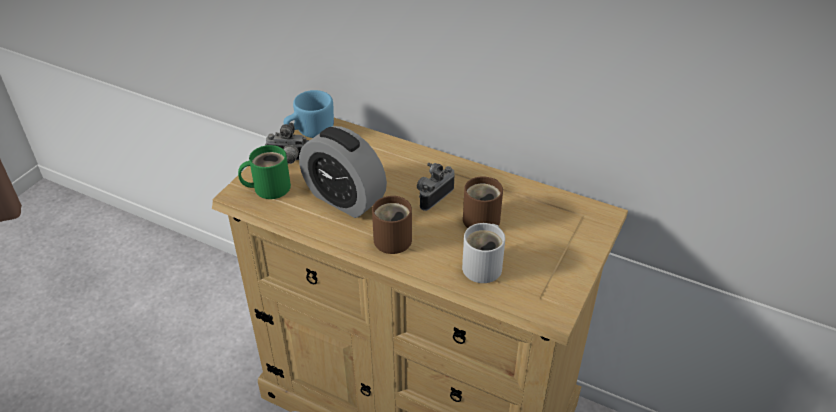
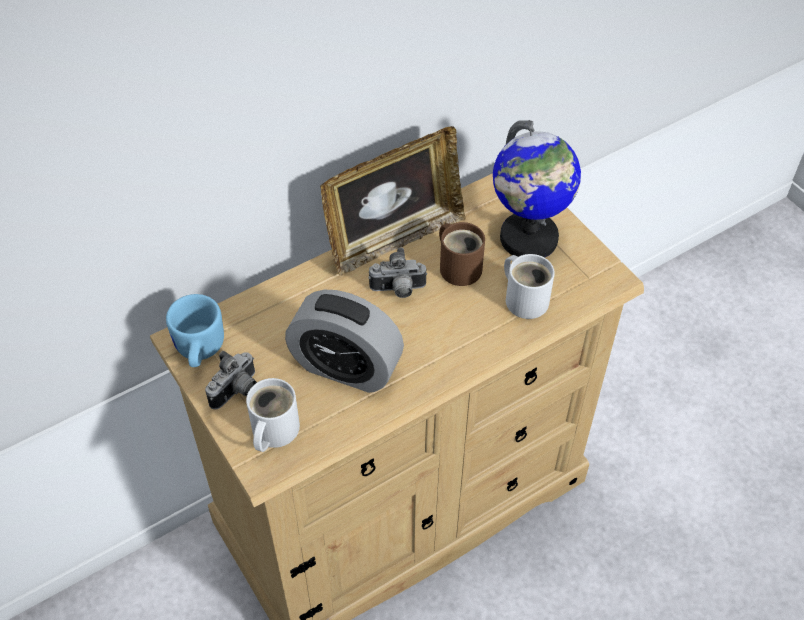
camera: 60 degrees left, 10 degrees up
(268, 187) = (272, 431): green mug -> white mug
(344, 198) = (346, 367): alarm clock -> alarm clock turned 45 degrees clockwise
(394, 237) = (438, 350): brown mug -> none
(433, 196) = (398, 290): camera -> camera turned 75 degrees counterclockwise
(479, 175) = (394, 238): none -> picture frame
(548, 245) = (528, 239): none -> globe

